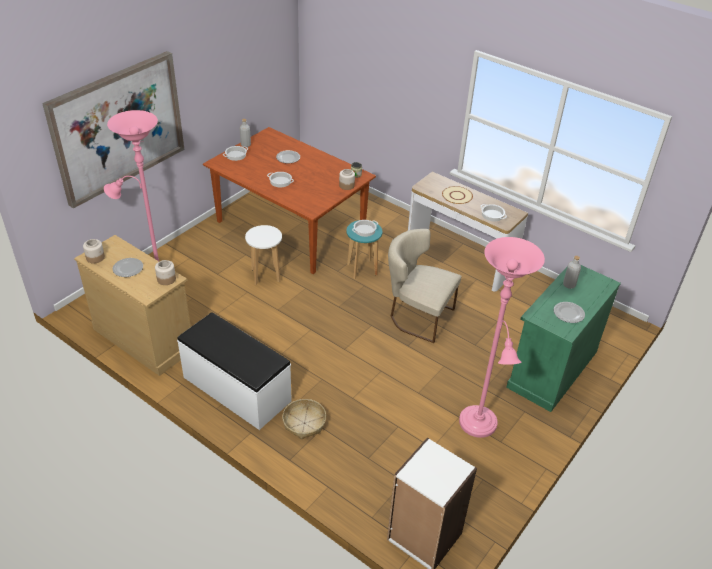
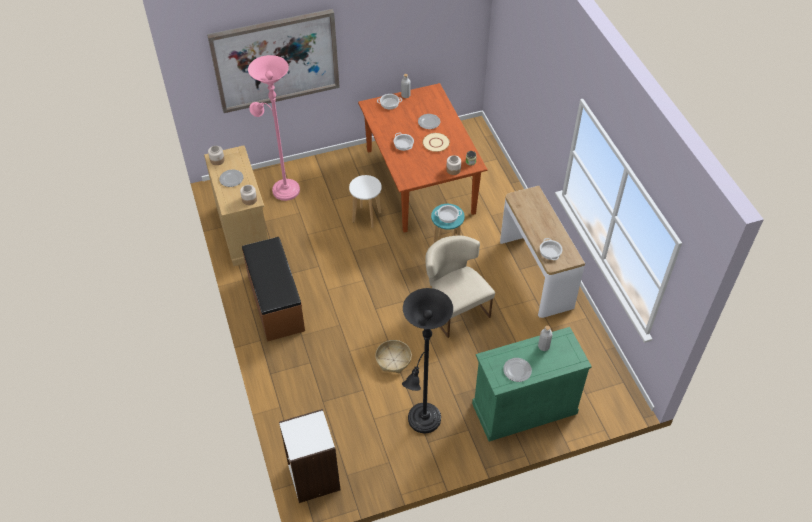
camera: 35 degrees right, 10 degrees up
(236, 389) = (275, 302): white bench -> brown bench
(304, 423) = (300, 352): basket -> basket (393, 360)
(457, 196) = (537, 219): beige plate -> beige plate (436, 143)
(479, 426) = (422, 422): pink floor lamp -> black floor lamp

